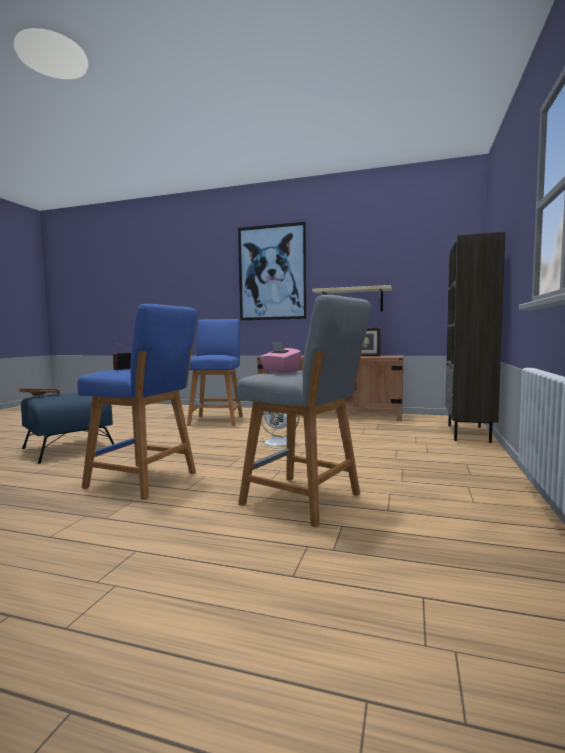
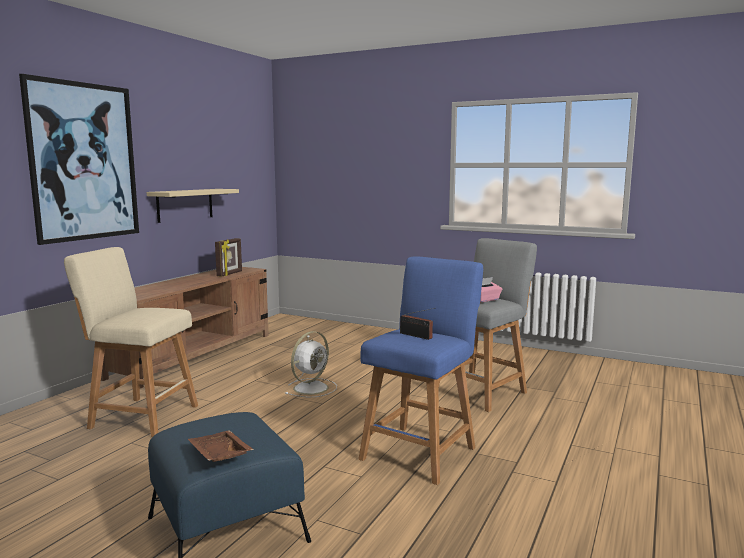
camera: 80 degrees left, 5 degrees up
(217, 420) = (140, 416): blue stool -> beige stool
(469, 433) = (336, 326): brown bookcase -> none

